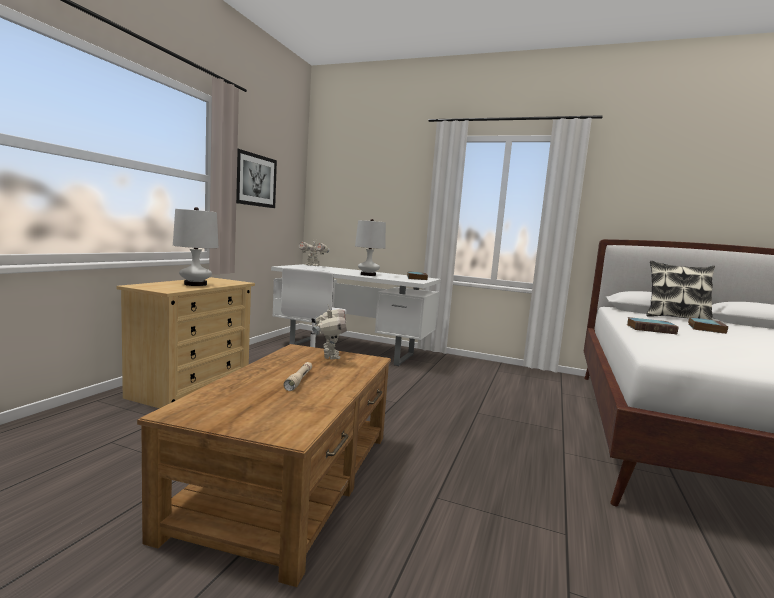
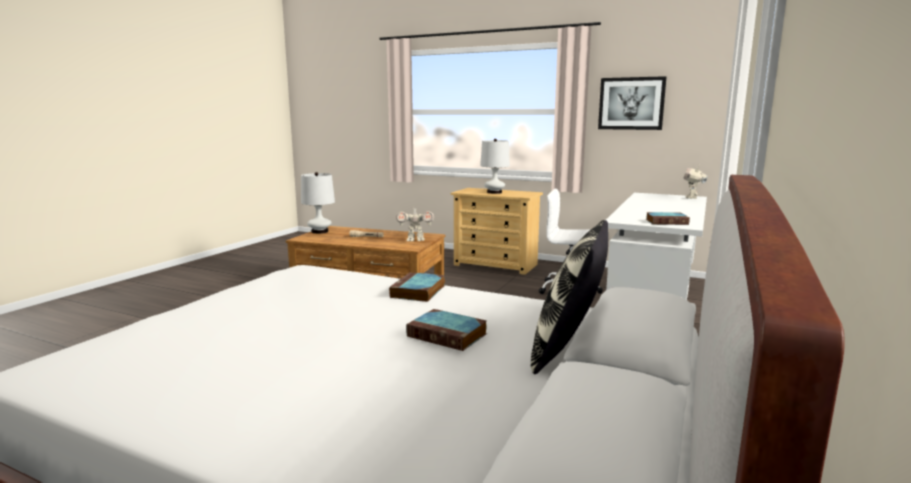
camera: 95 degrees right, 5 degrees up
(368, 275) = (644, 210): white table lamp -> white table lamp (319, 231)

